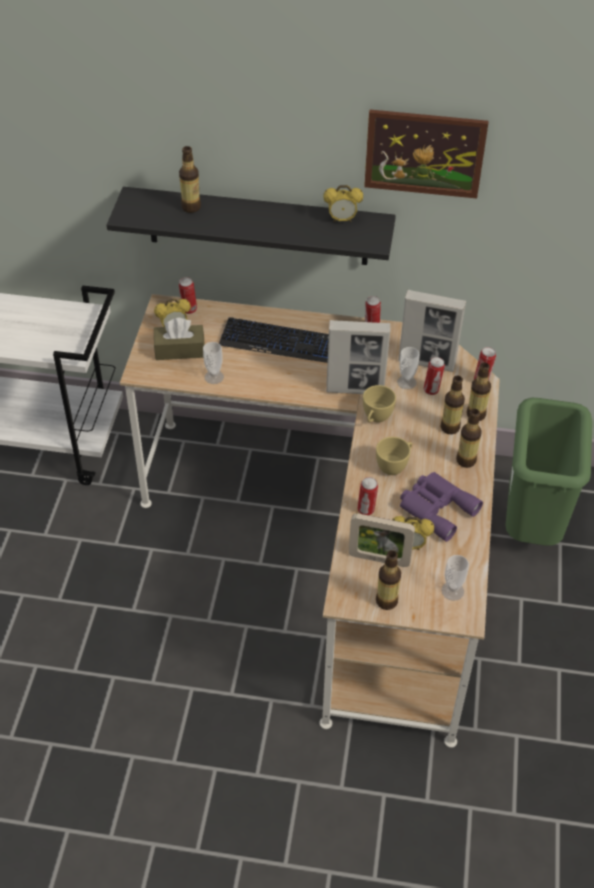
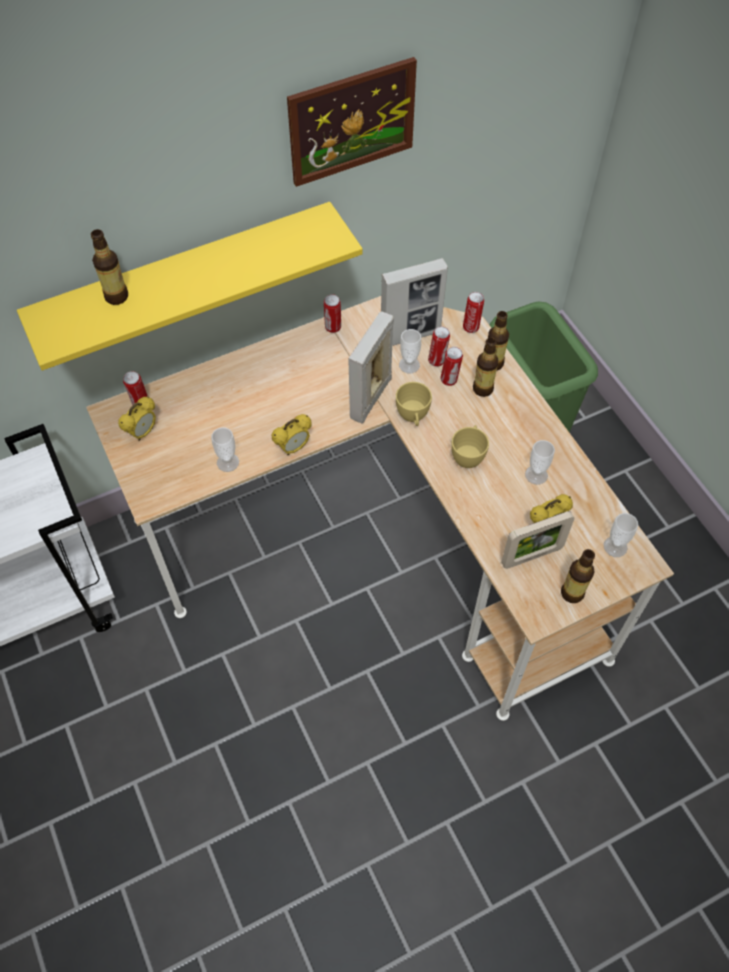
camera: 35 degrees left, 10 degrees up
(179, 350) = (168, 453): brown tissue box -> none
(258, 226) = (185, 280): black shelf -> yellow shelf
(279, 342) = (260, 389): keyboard -> none
(342, 220) = (285, 233): alarm clock -> alarm clock (293, 448)
(355, 389) = (370, 399): picture frame -> picture frame turned 150 degrees clockwise
(366, 510) = (481, 515): can -> can (449, 380)
(436, 507) = (536, 475): purple binoculars -> cup
(466, 460) = (522, 413): bottle -> none

